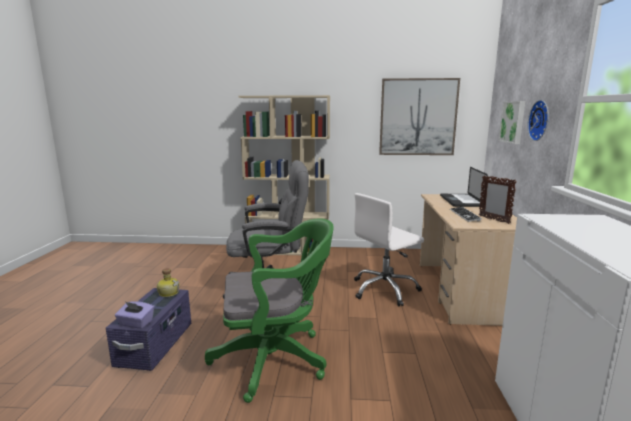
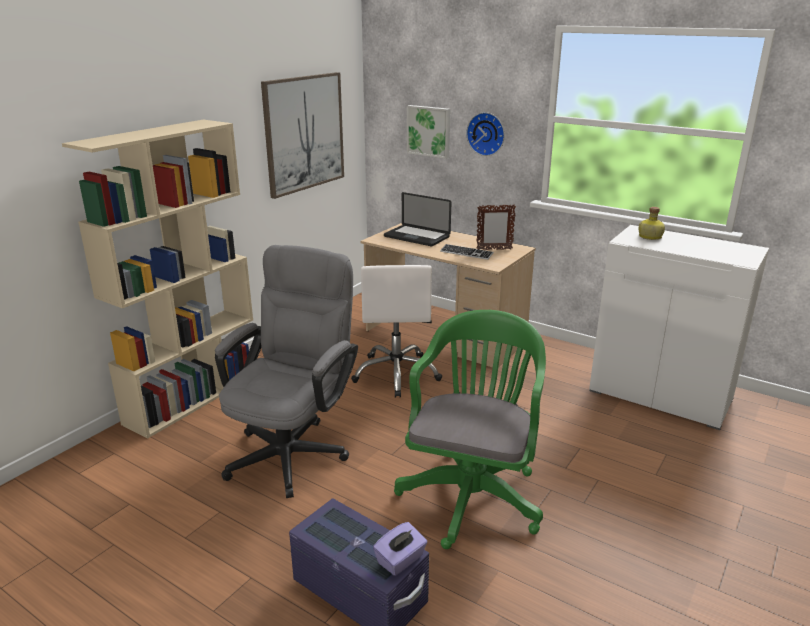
camera: 60 degrees left, 10 degrees up
(168, 293) = (326, 517): bottle -> bottle (649, 237)

